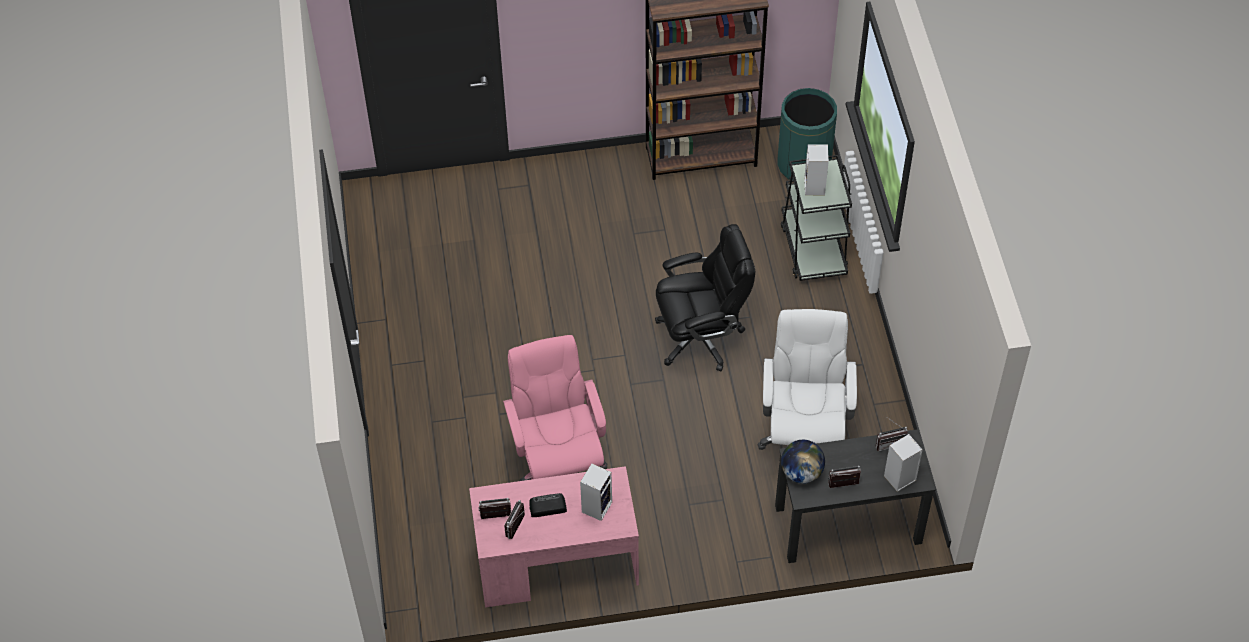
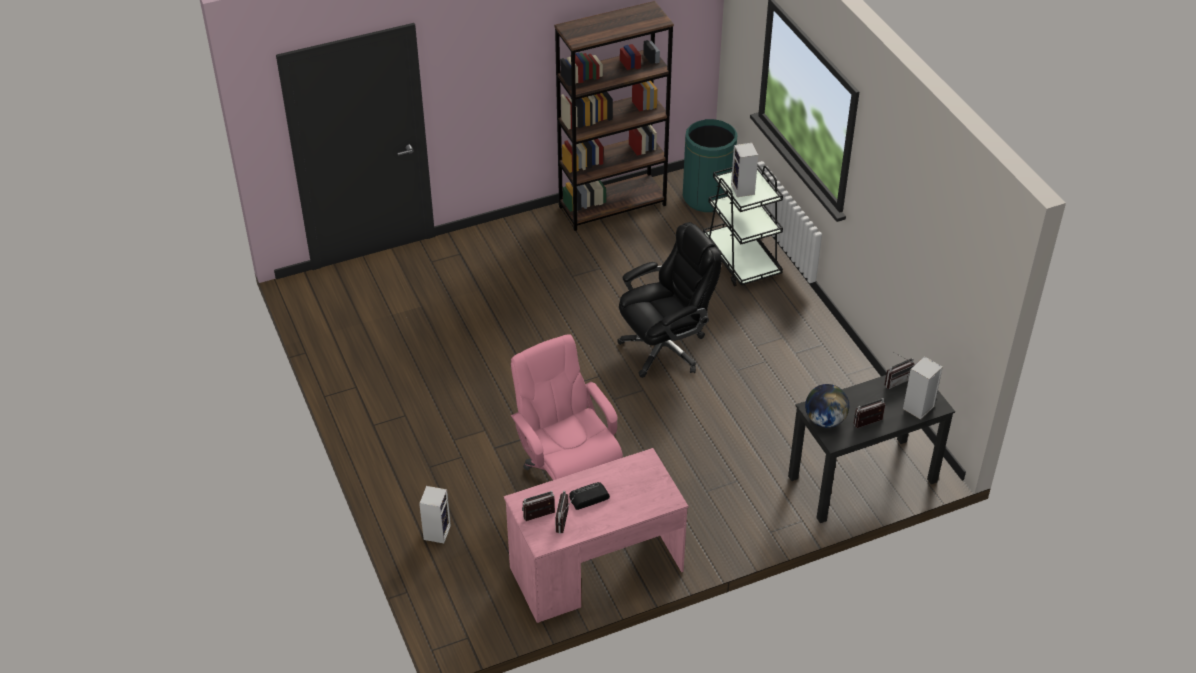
camera: 15 degrees left, 10 degrees down
(597, 506) = (637, 487): speaker -> speaker (437, 531)
(803, 436) = (791, 412): white office chair -> none

